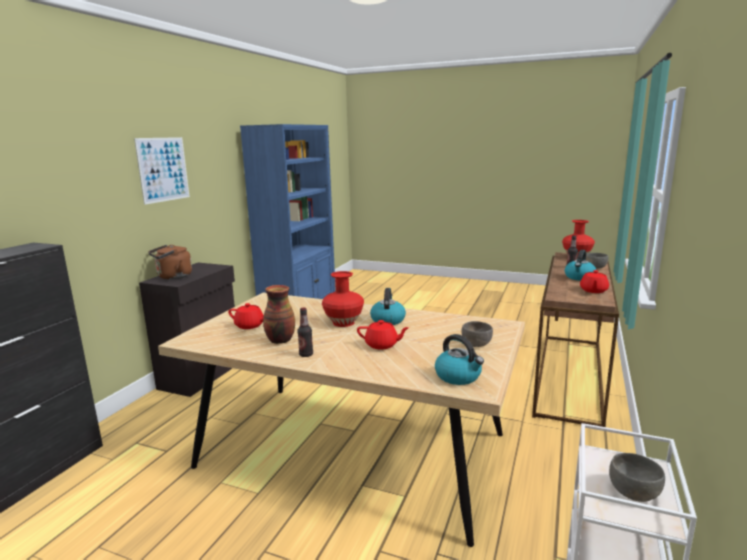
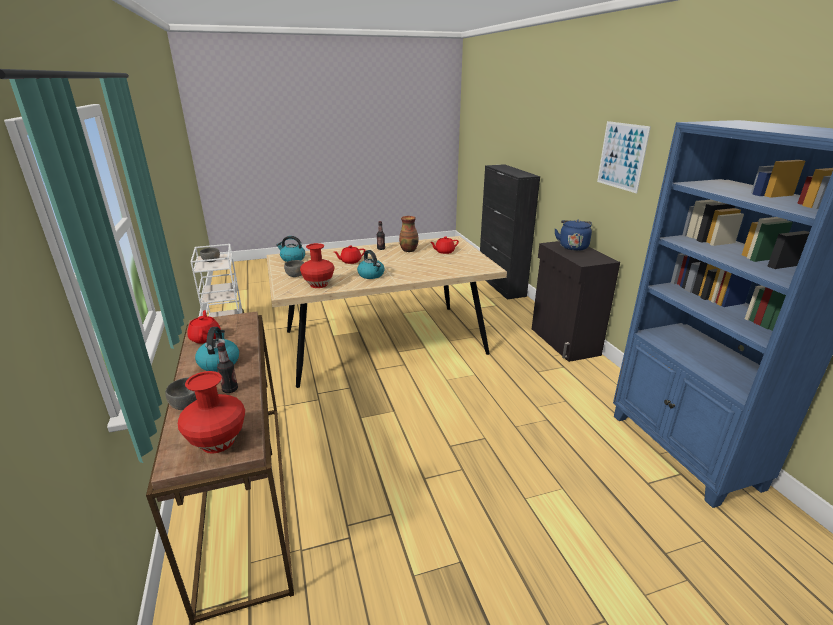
camera: 140 degrees right, 10 degrees up
(172, 277) = (572, 247): brown kettle -> blue kettle
(343, 322) = (396, 266): red vase -> red vase (319, 285)

